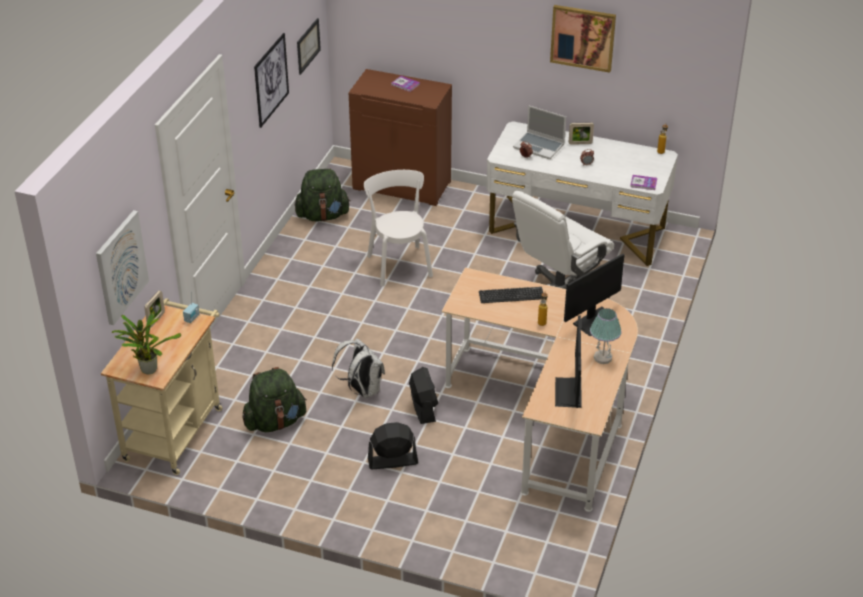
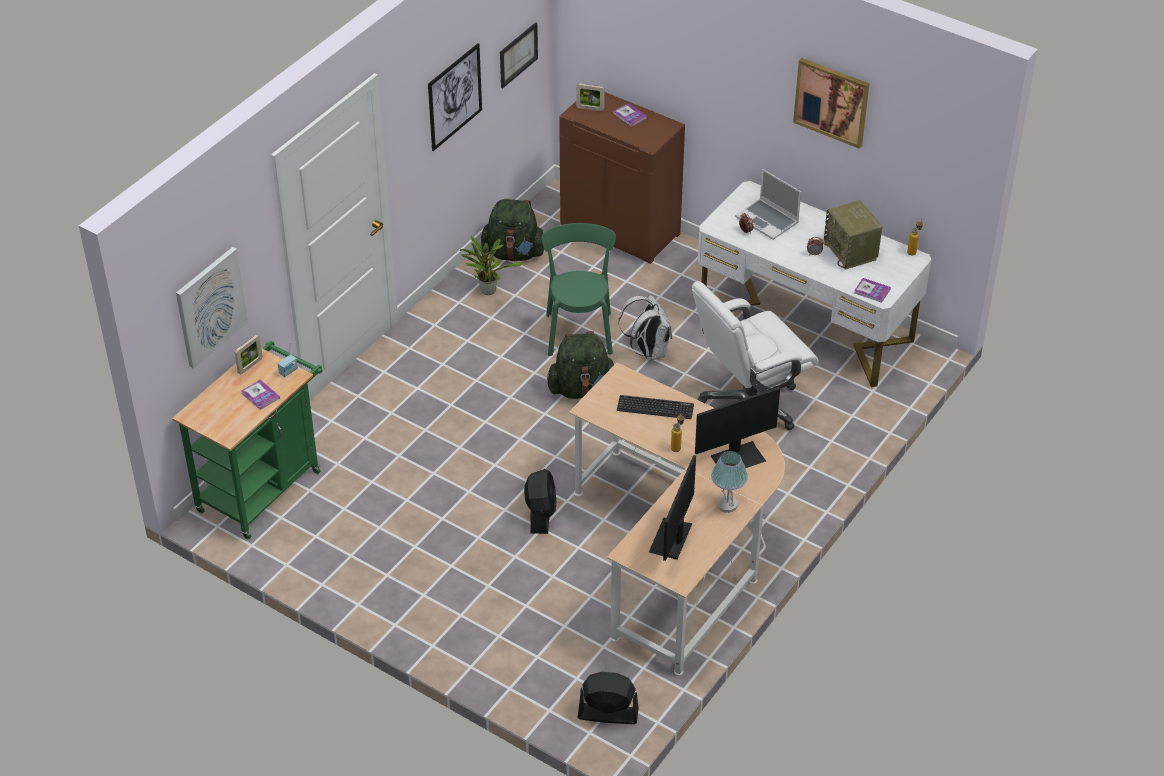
camera: 15 degrees right, 5 degrees up
(147, 368) = (222, 422): potted plant -> potted plant (487, 289)
(174, 341) = (260, 395): none -> book
(176, 429) = (264, 486): beige cart -> green cart
(275, 422) = (372, 499): green backpack -> green backpack (582, 389)
(362, 390) = (480, 479): white backpack -> white backpack (648, 351)
(392, 461) = (483, 570): black fan -> black fan (607, 713)
(399, 263) = (579, 331): white chair -> green chair
(580, 143) = (818, 224): picture frame -> picture frame (590, 108)
(614, 158) = (851, 252): none -> radio

